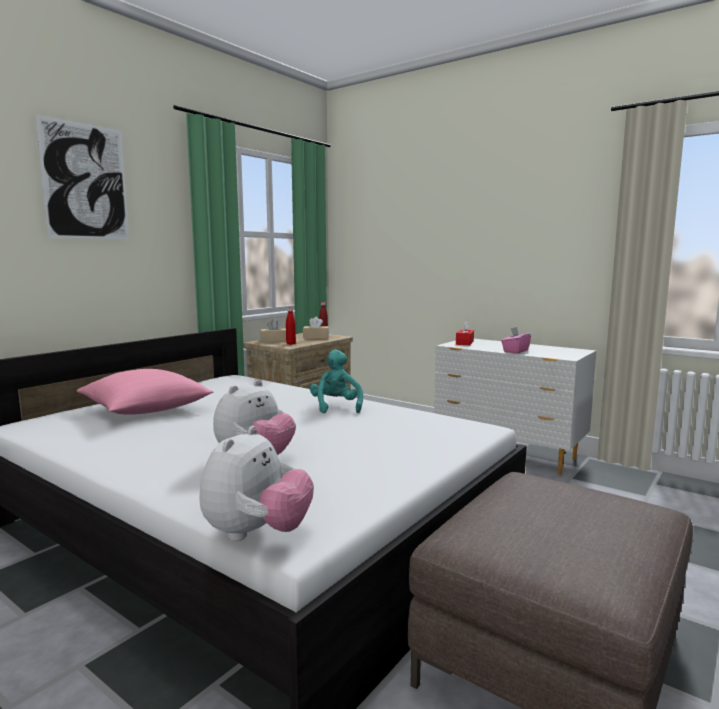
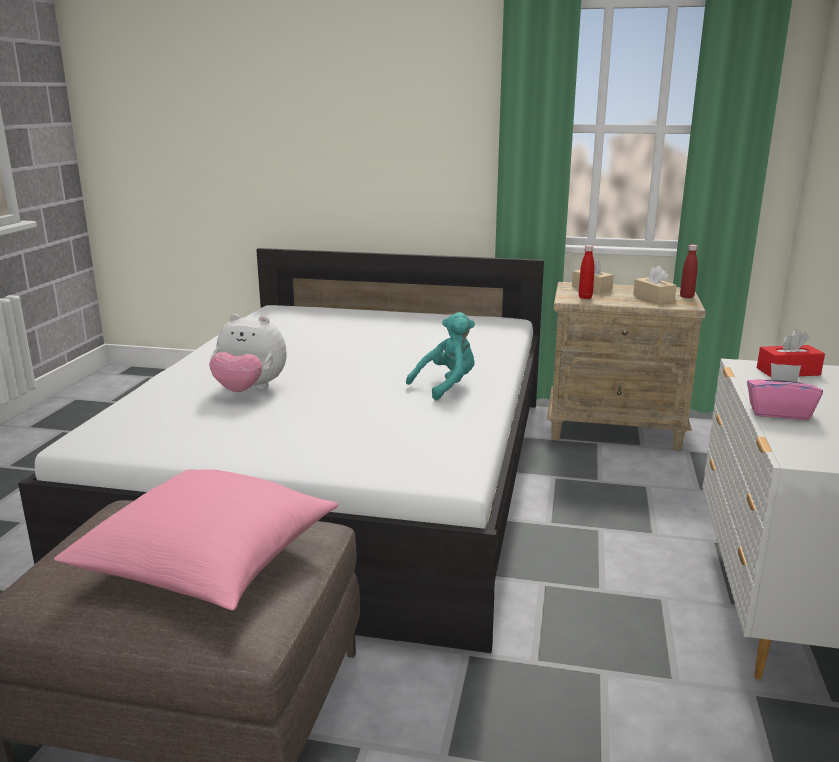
camera: 65 degrees right, 10 degrees up
(85, 181) = (387, 77): picture -> none
(145, 409) = (348, 325): pink pillow -> pink pillow (208, 562)
(257, 534) = (91, 426): plush toy -> none

